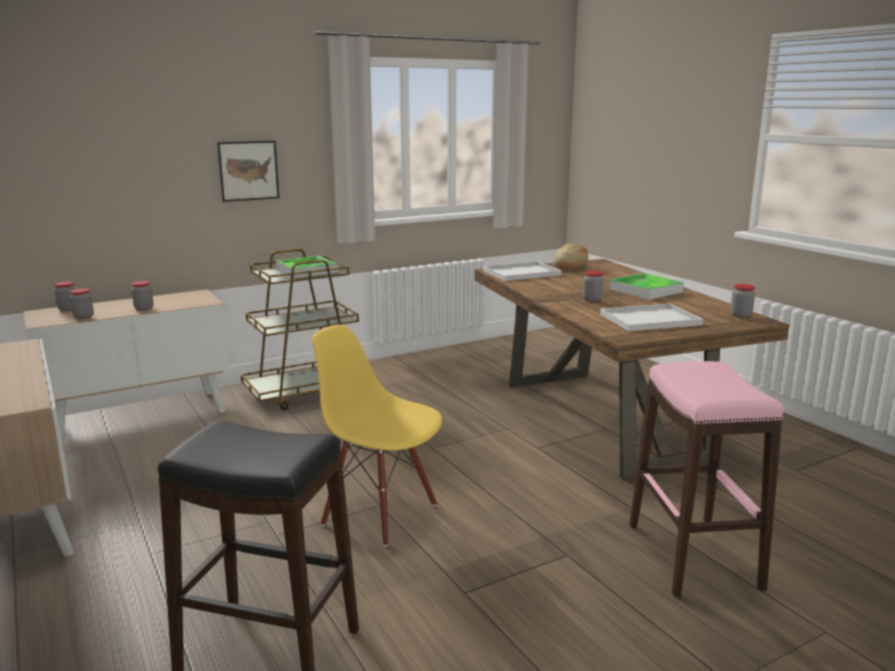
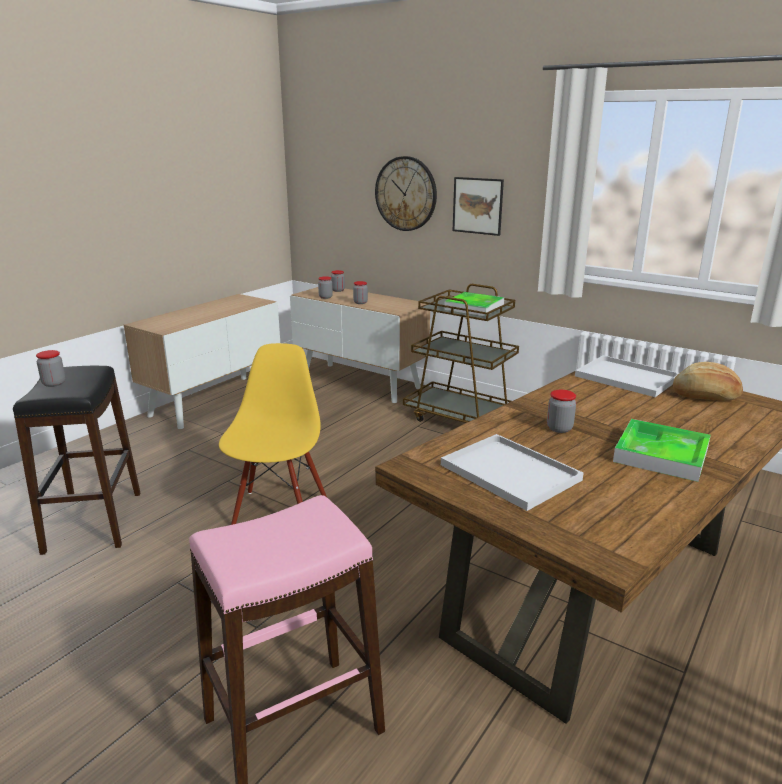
camera: 65 degrees right, 5 degrees up
(149, 167) = (406, 194): none -> wall clock
(740, 315) = (622, 539): jar -> jar (54, 383)

